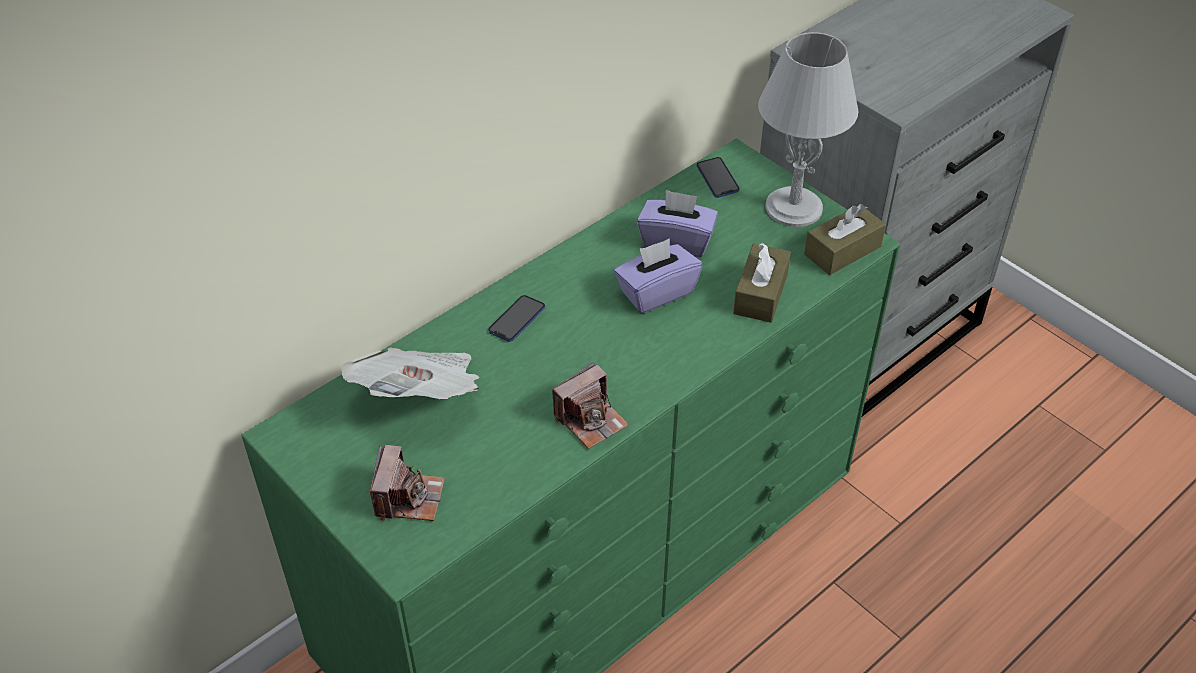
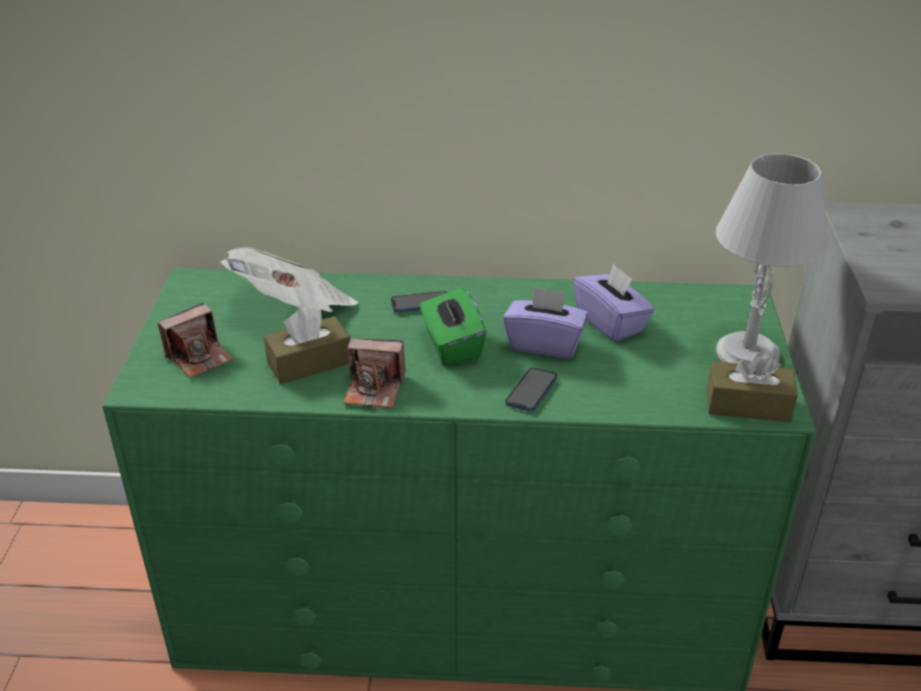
camera: 45 degrees right, 10 degrees down
(593, 341) = (452, 345): none -> green tissue box
(717, 179) = (708, 302): phone -> phone (531, 391)
(760, 294) = (627, 392): brown tissue box -> brown tissue box (309, 362)

